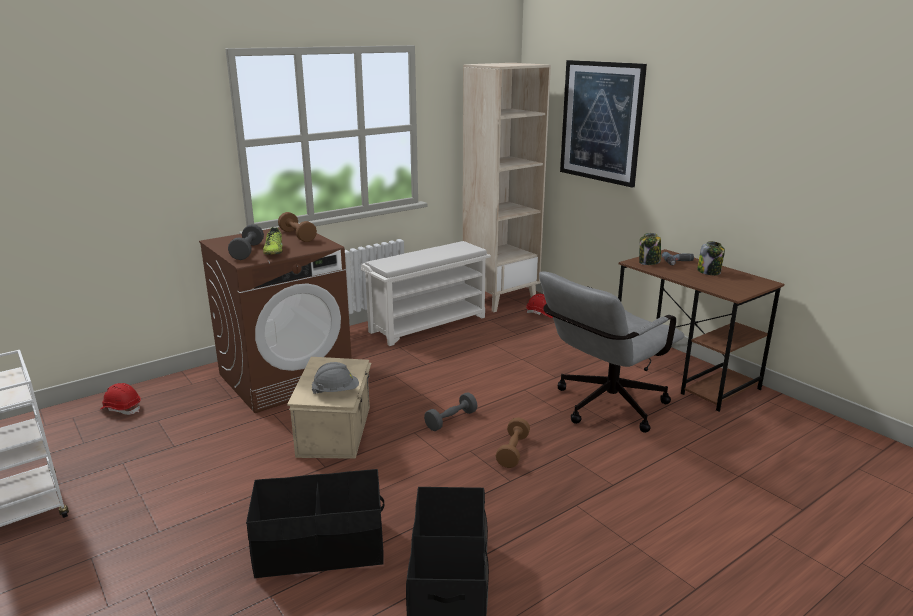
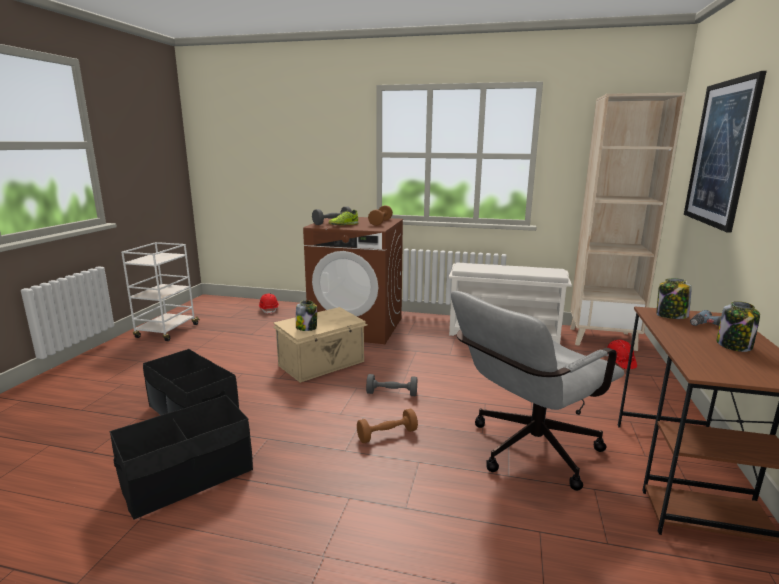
camera: 50 degrees right, 5 degrees down
(336, 391) = (307, 328): grey hard hat -> jar
(603, 407) = (526, 452): grey office chair -> grey office chair turned 45 degrees counterclockwise

